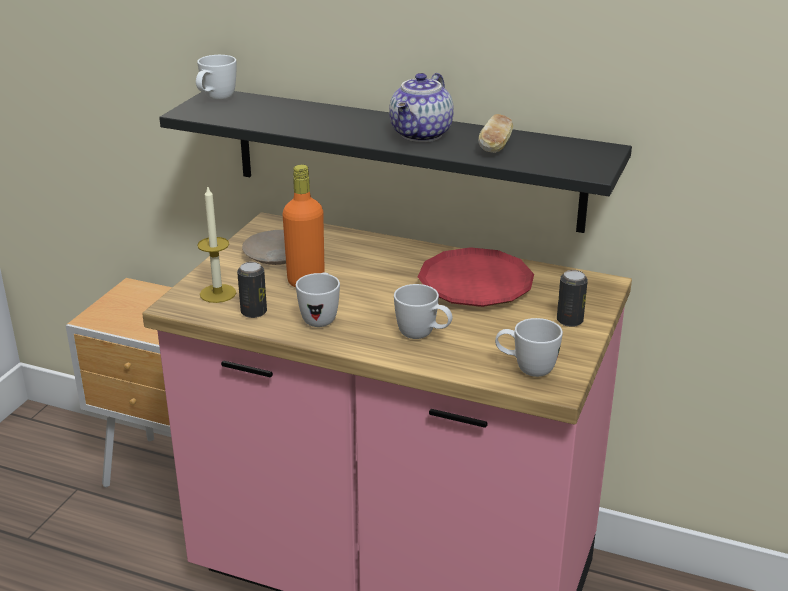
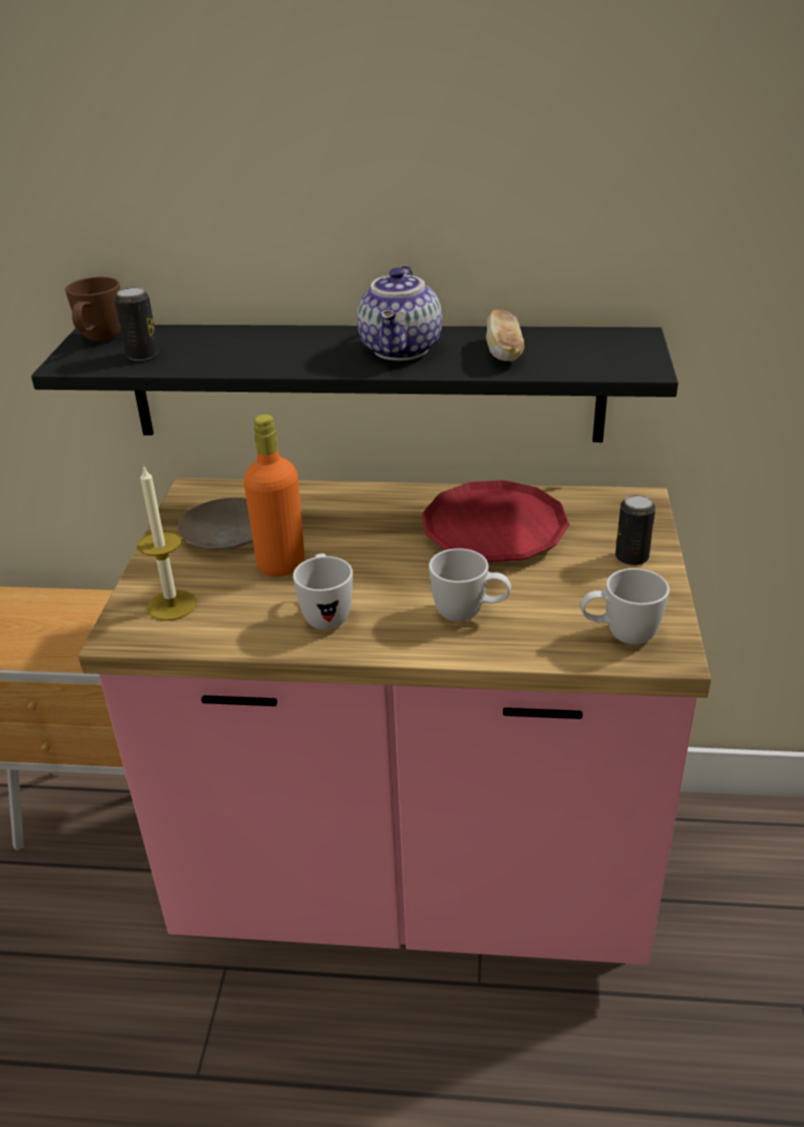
camera: 15 degrees left, 5 degrees up
(215, 100) = (99, 340): white mug -> brown mug
(254, 312) = (233, 624): can -> can (142, 355)

